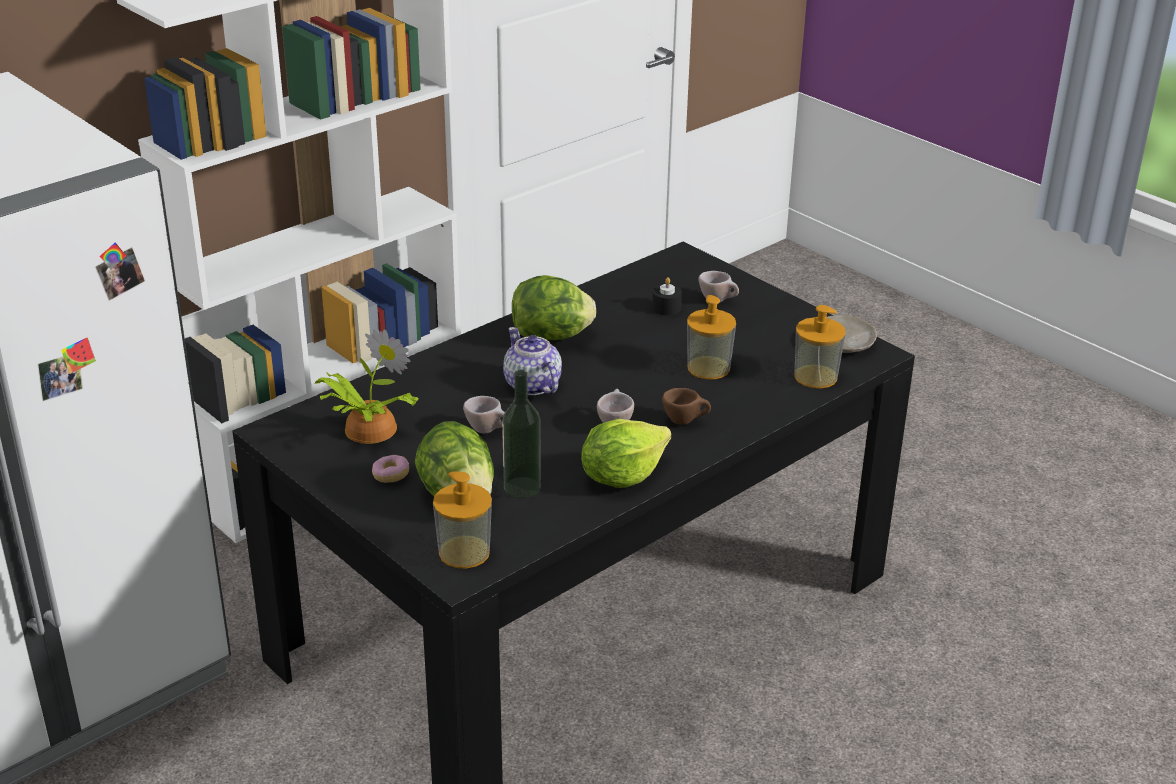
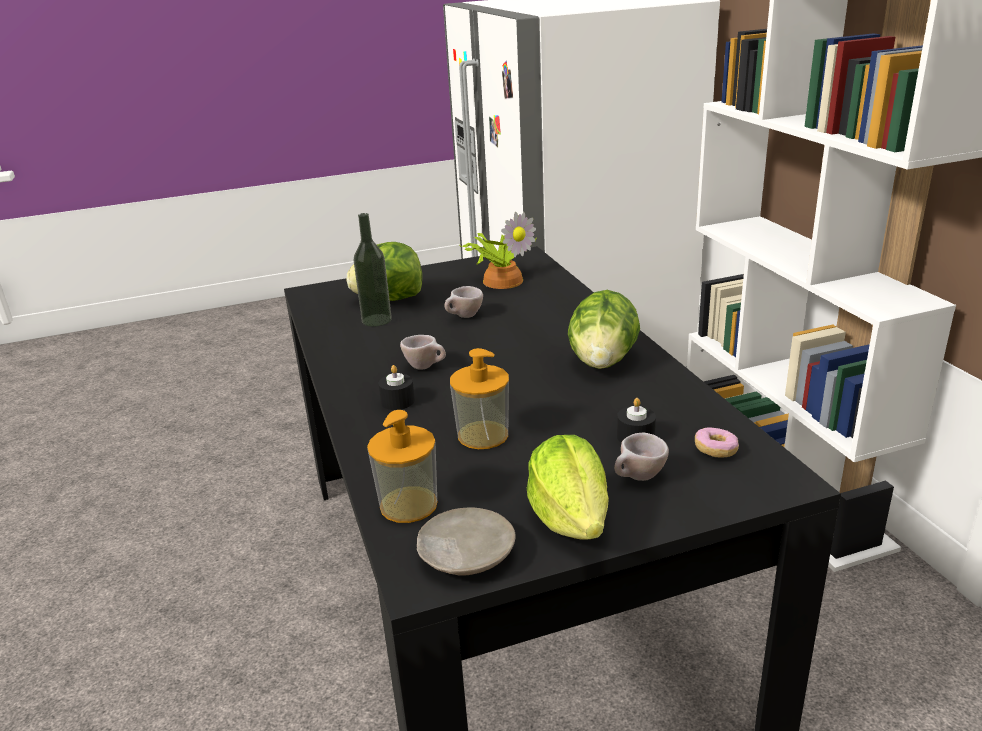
camera: 115 degrees right, 5 degrees down
(391, 476) = (437, 282): donut -> donut (715, 450)
(464, 552) = (328, 295): soap dispenser -> none
(532, 385) = (518, 341): teapot -> none
(622, 476) = (348, 358): lettuce -> lettuce (570, 518)
(685, 421) = (397, 401): brown cup -> black candle

